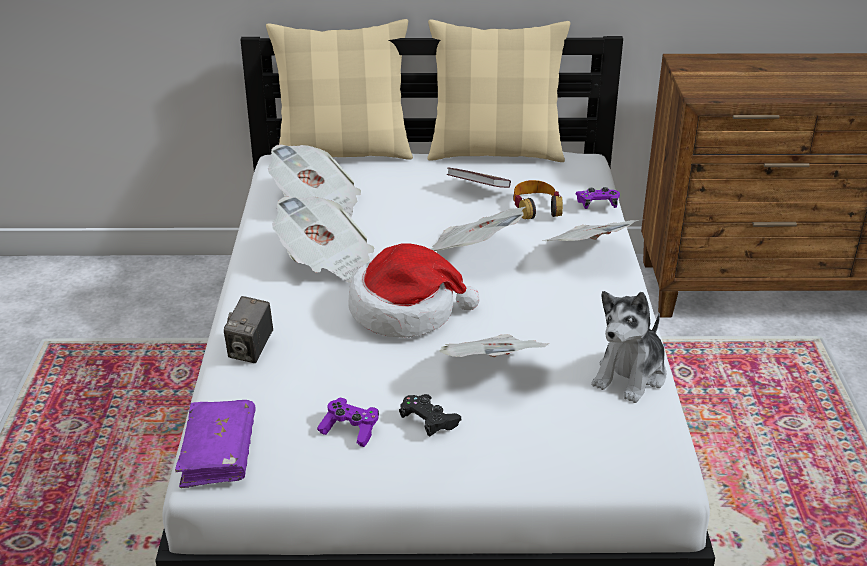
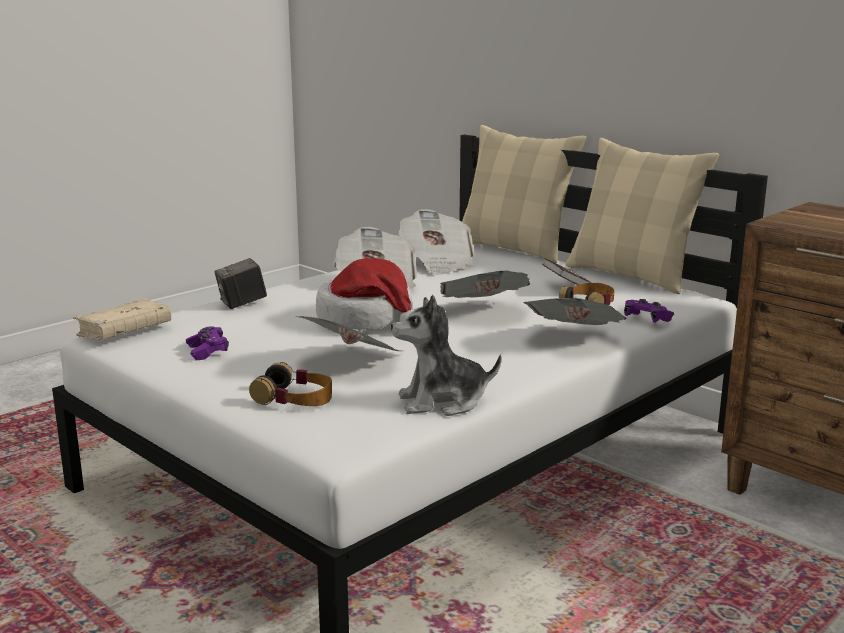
camera: 45 degrees right, 15 degrees down
(219, 453) = (124, 331): purple book -> beige book
(429, 422) = (256, 366): black game controller -> none
(531, 438) = (294, 398): none -> headphones

